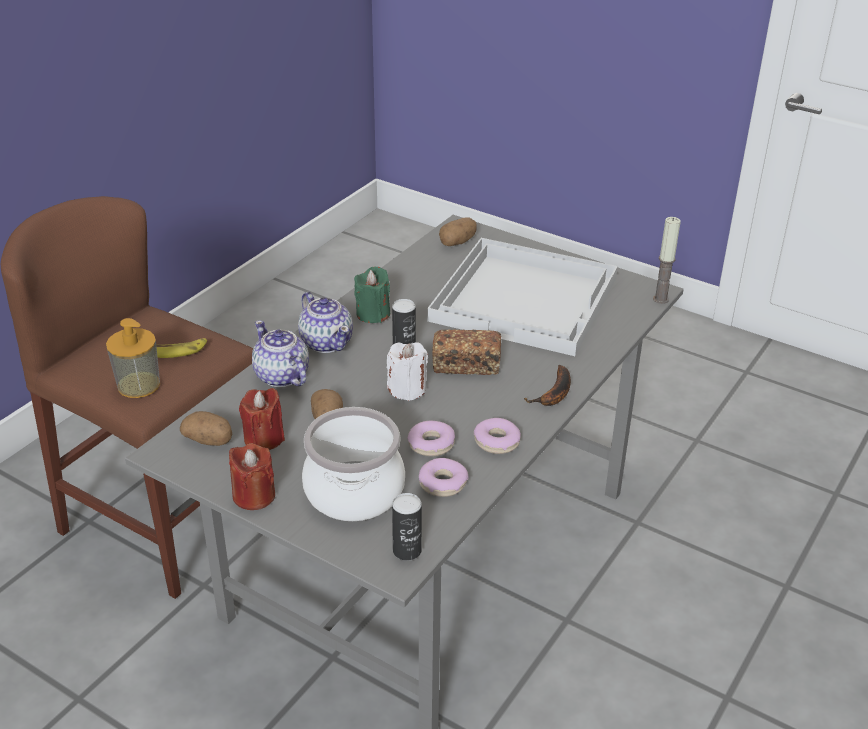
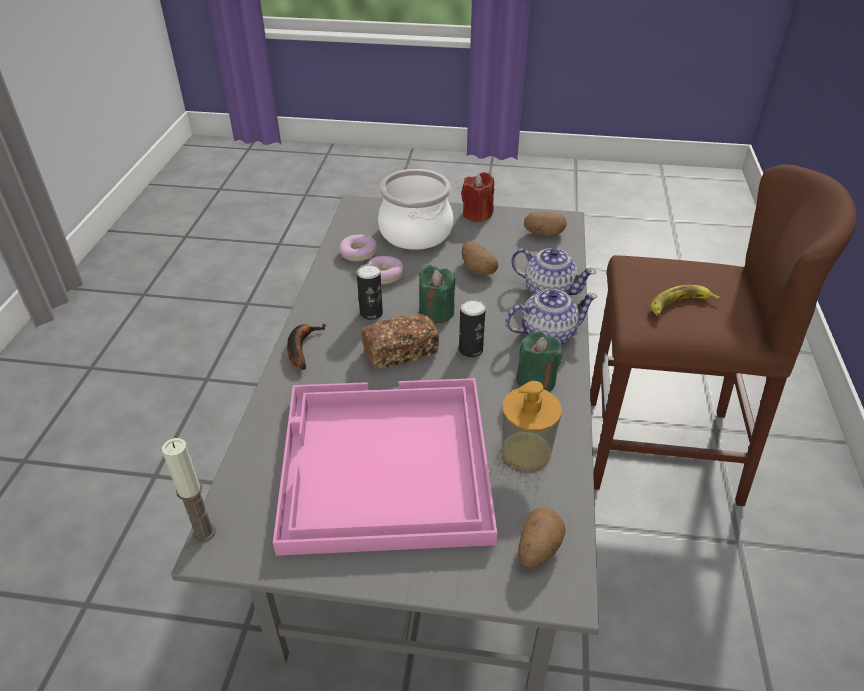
camera: 155 degrees right, 5 degrees up
(138, 385) = (656, 271): soap dispenser -> soap dispenser (526, 451)
(264, 438) = (509, 245): red candle -> none
(326, 342) = (547, 334): teapot -> teapot turned 135 degrees clockwise
(407, 389) = (436, 312): white candle -> green candle
(407, 550) = (357, 214): can -> can (371, 313)
(496, 442) = (334, 291): donut -> none
(526, 298) = (383, 466): white tray -> pink tray

